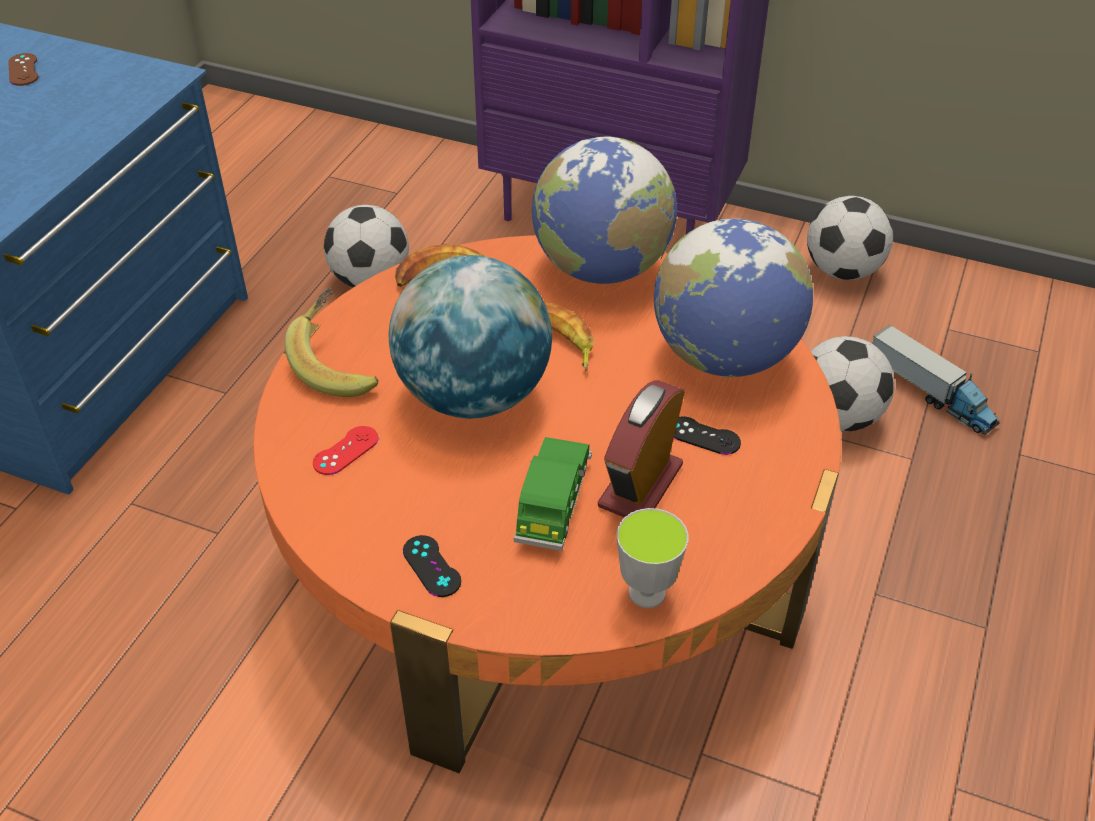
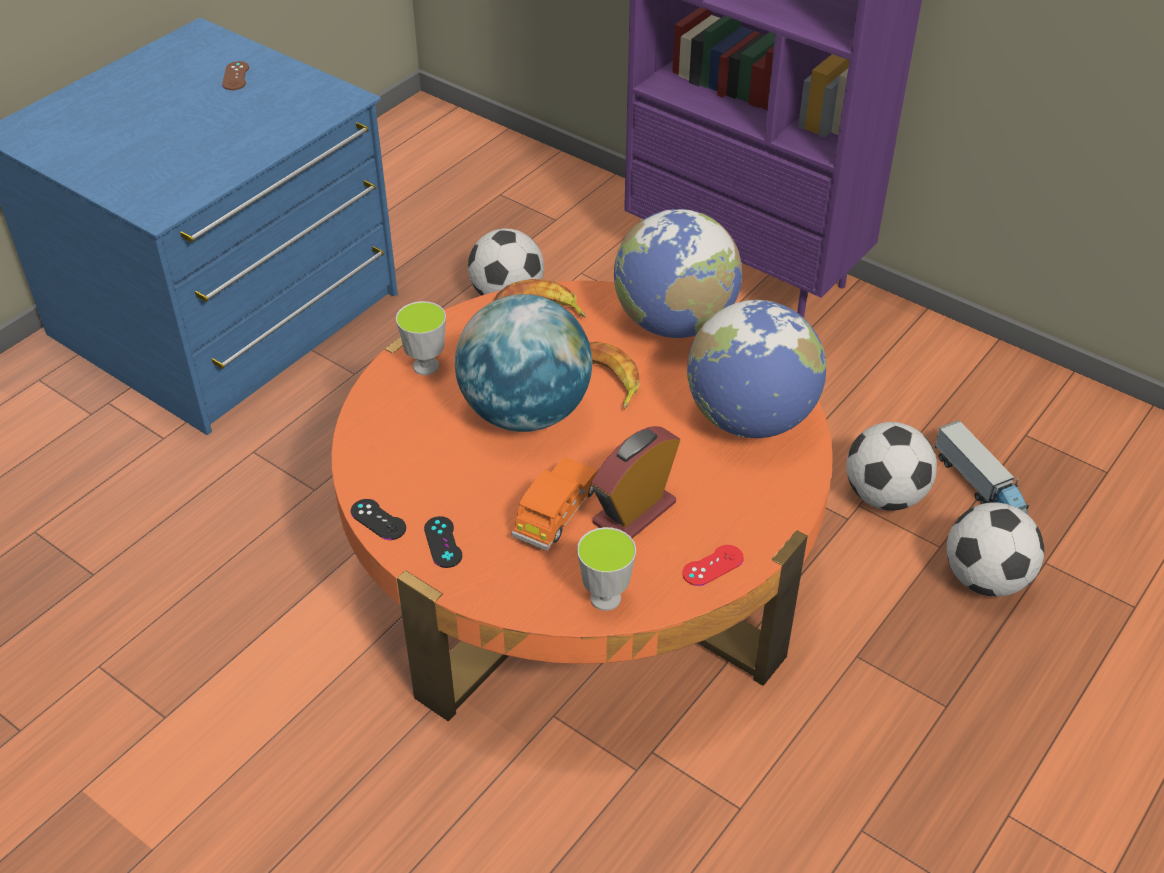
camera: 15 degrees right, 0 degrees up
(339, 364) = (426, 366): banana -> cup
(345, 451) = (407, 438): red game controller -> red game controller (713, 565)
(553, 504) = (557, 513): green toy car -> orange toy car
(704, 436) = (704, 482): black game controller -> black game controller (378, 520)
(842, 271) = (945, 362): football -> football (985, 579)

